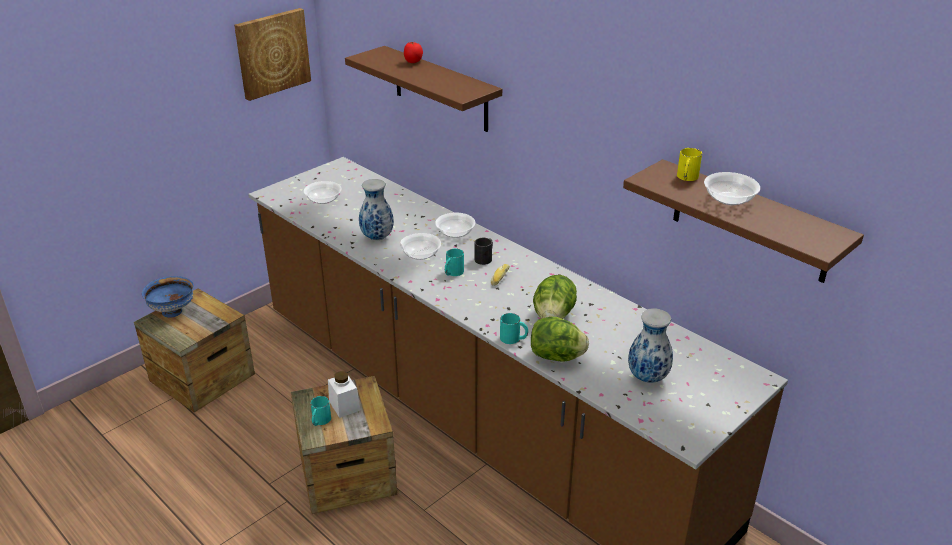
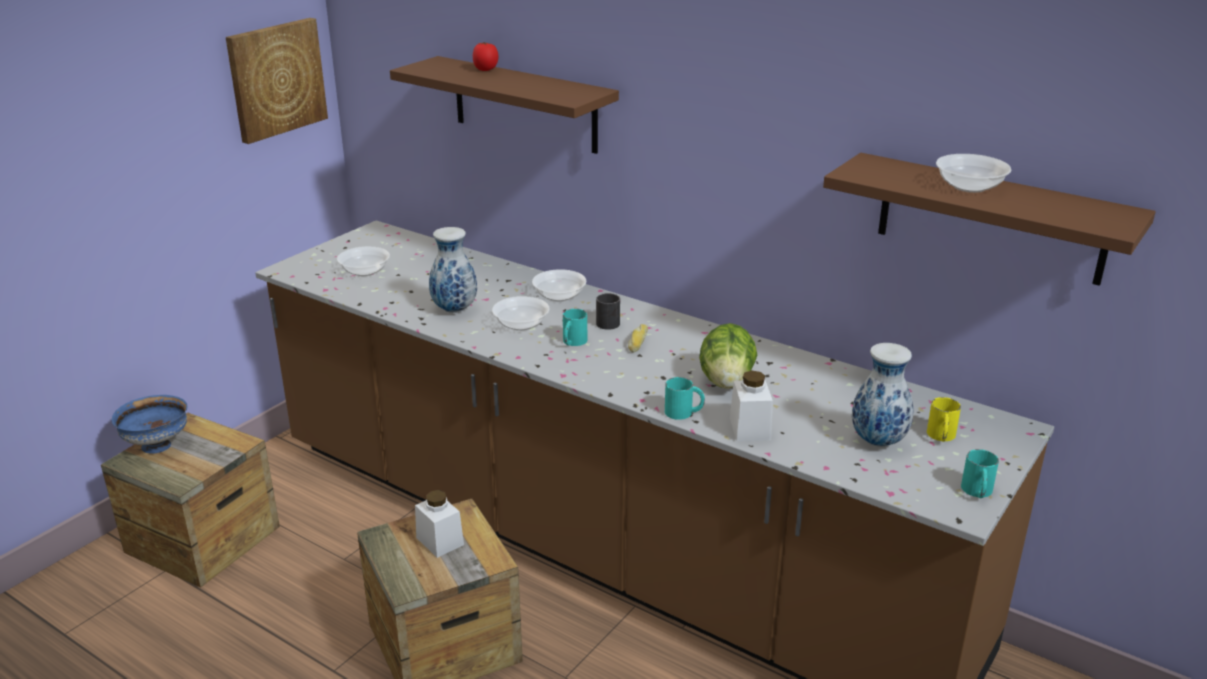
camera: 10 degrees left, 5 degrees down
(320, 421) = (410, 565): turquoise mug -> turquoise mug (977, 492)
(557, 357) = (750, 429): lettuce -> white jar
(686, 178) = (902, 169): yellow mug -> yellow mug (941, 436)

